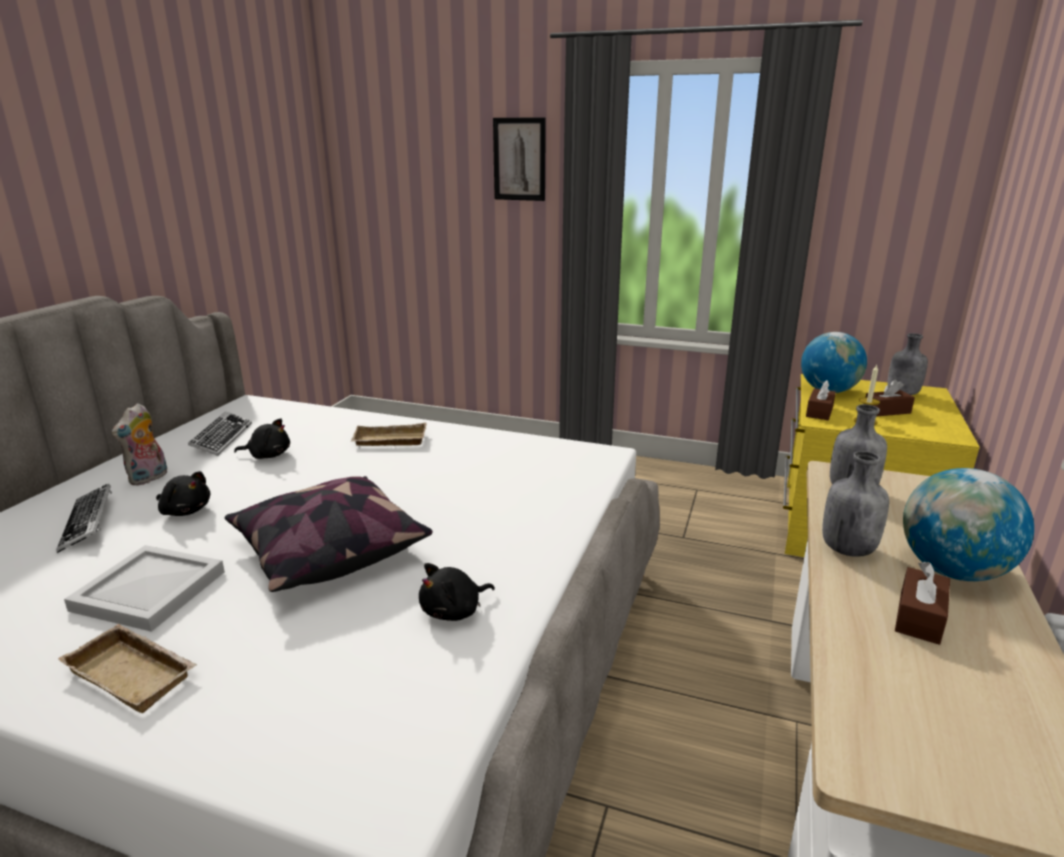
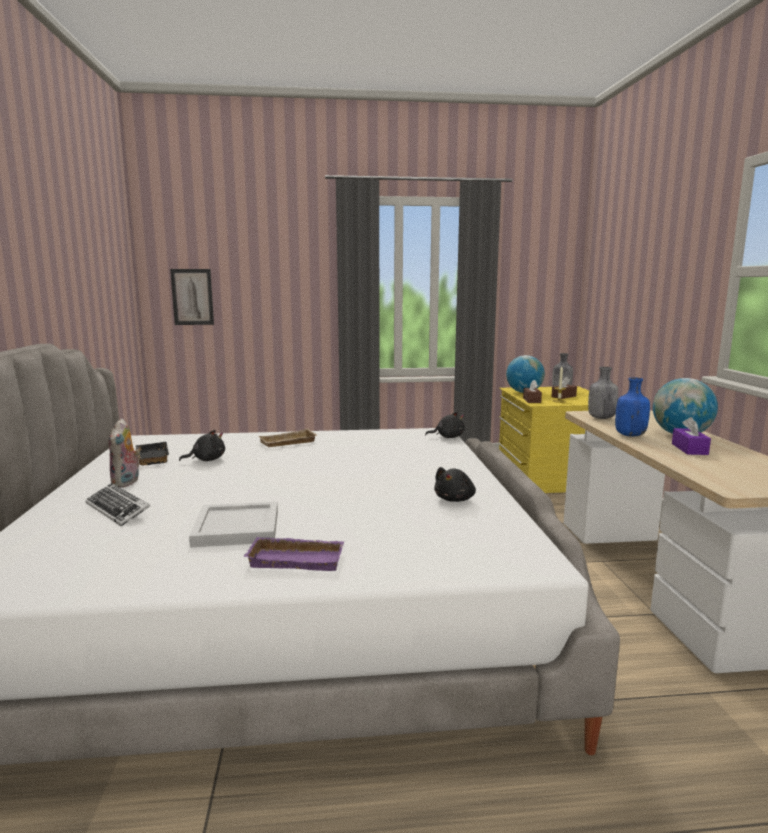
camera: 25 degrees left, 10 degrees down
(135, 673) = (298, 559): beige tray -> purple tray
(185, 511) = (191, 492): black plush toy -> black plush toy (448, 437)
(222, 438) = (150, 457): keyboard -> black tray
(328, 551) = (334, 491): pillow -> none
(519, 159) = (300, 258): picture -> picture (192, 297)
(847, 549) = (629, 435): grey bottle -> blue bottle
(919, 617) = (689, 449): brown tissue box -> purple tissue box

